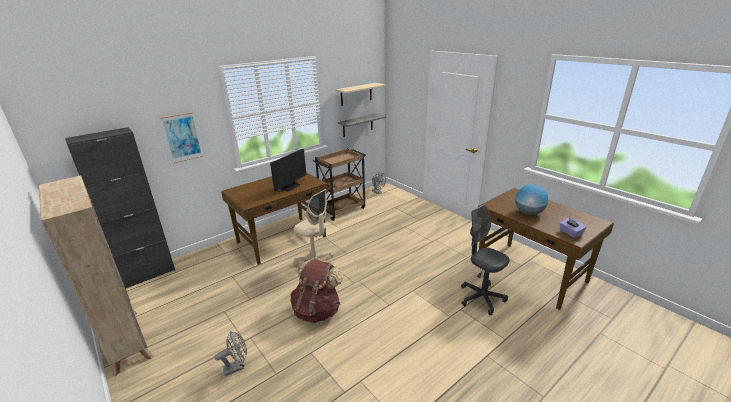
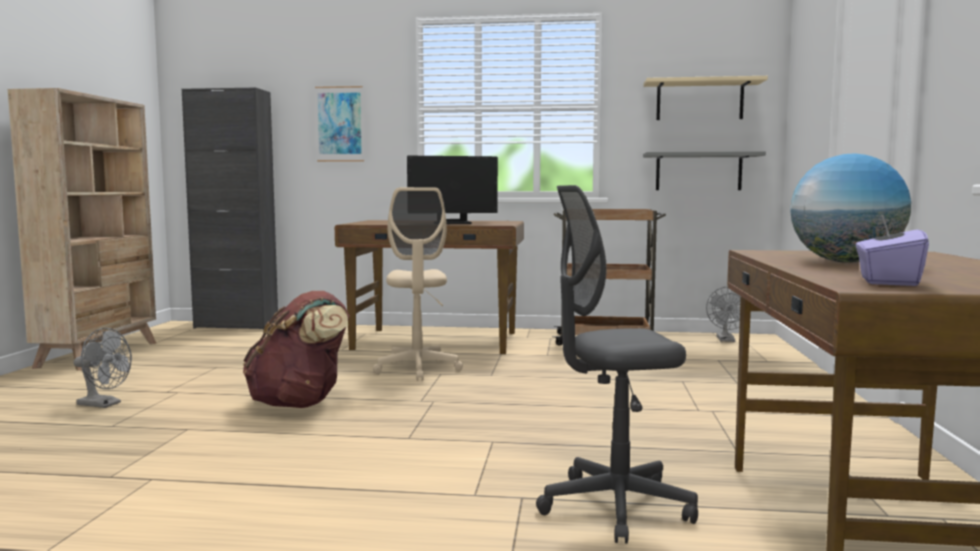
camera: 45 degrees right, 20 degrees down
(481, 298) = (615, 507): grey office chair -> grey office chair turned 105 degrees counterclockwise

